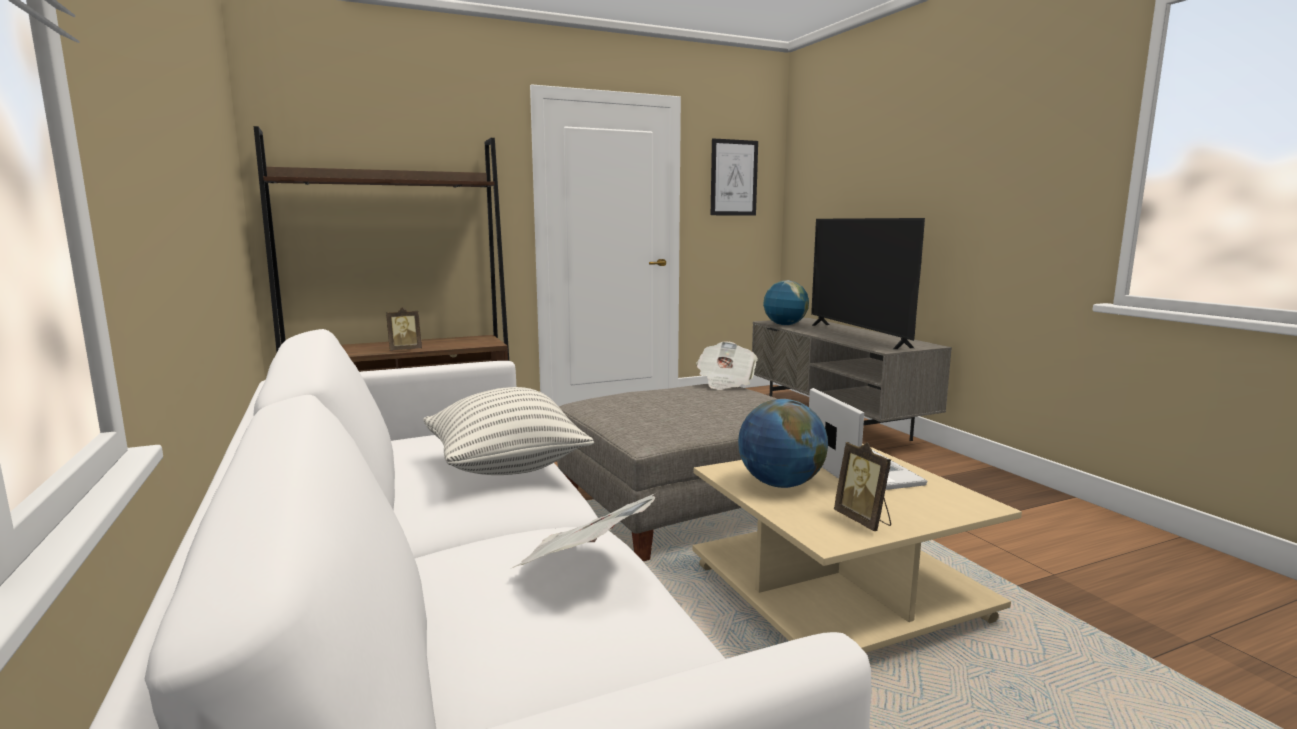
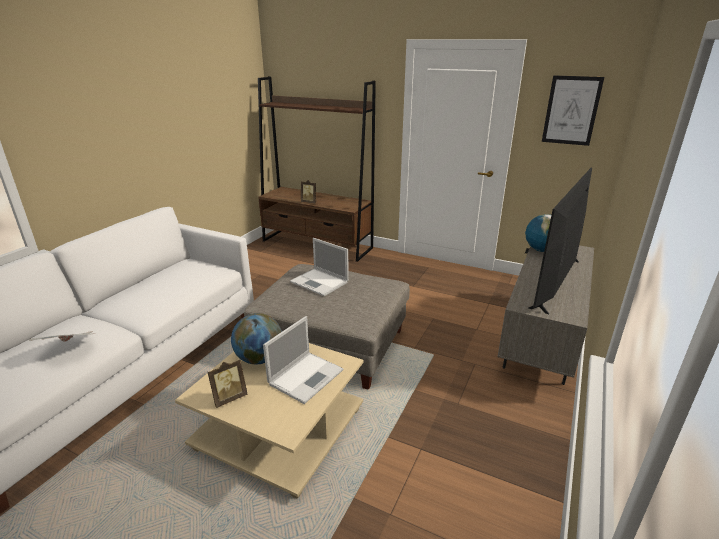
camera: 50 degrees right, 15 degrees up
(506, 468) = (166, 294): pillow -> none
(658, 401) = (320, 282): none -> laptop
(725, 382) = (387, 284): newspaper -> none
(864, 520) = (229, 398): picture frame -> picture frame turned 150 degrees counterclockwise

